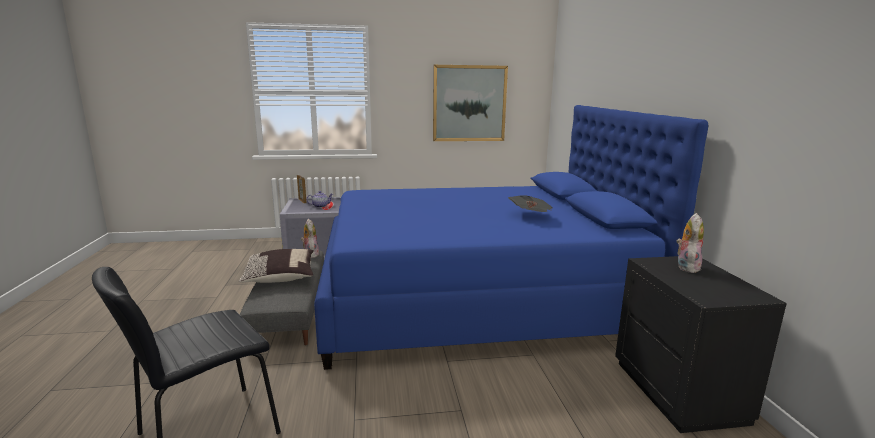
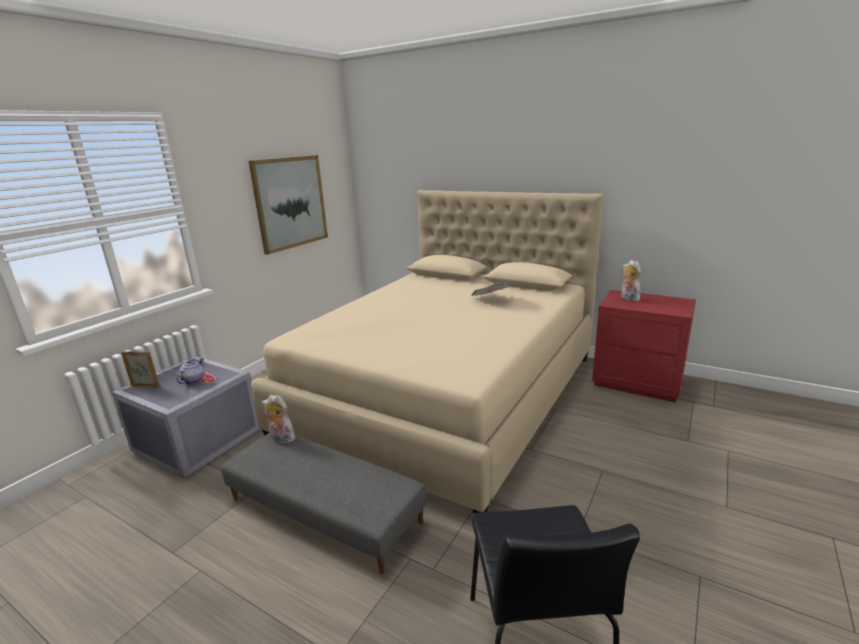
camera: 50 degrees left, 5 degrees up
(280, 277) = (317, 478): pillow -> none
(476, 298) = (446, 394): blue bed -> beige bed
(680, 391) = (637, 382): black nightstand -> red nightstand

